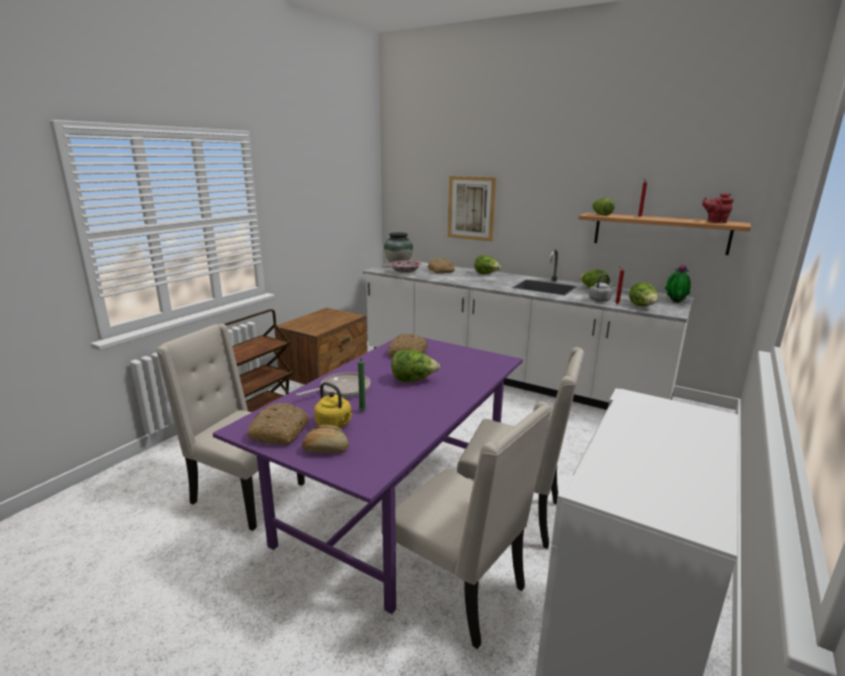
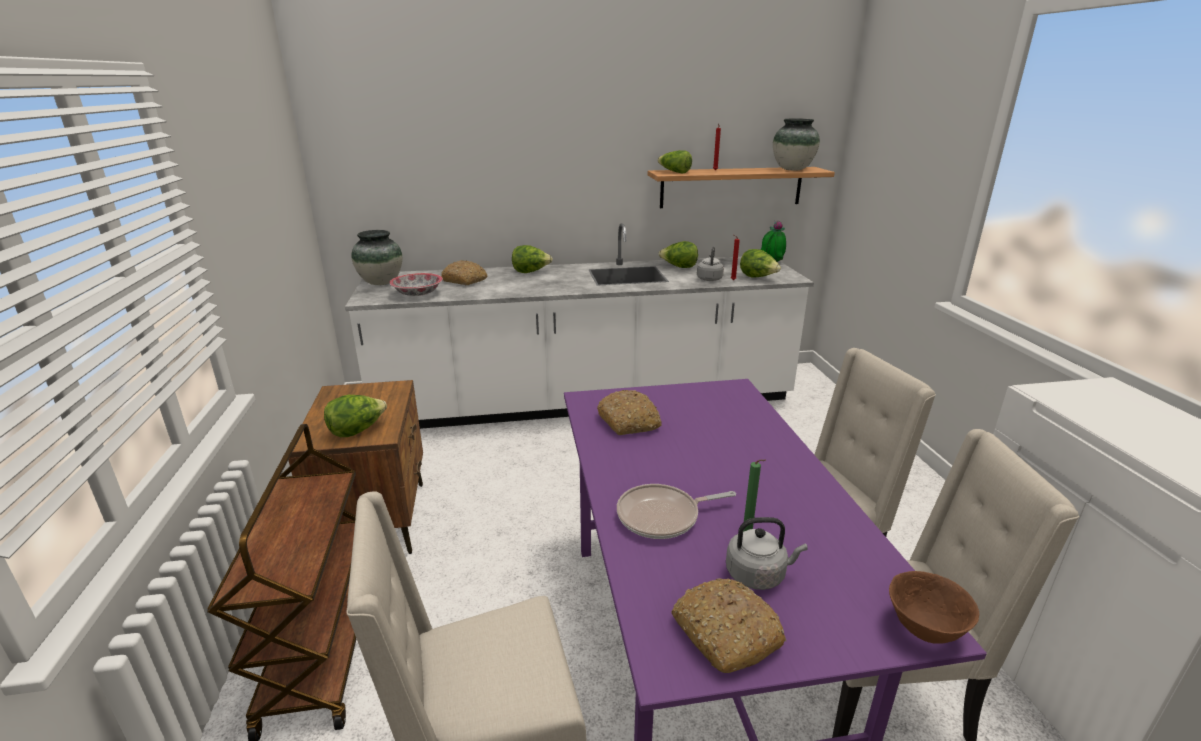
camera: 40 degrees left, 5 degrees up
(326, 449) = (823, 620): bread -> none
(335, 424) = (758, 575): yellow kettle -> grey kettle
(342, 390) = (662, 516): frying pan -> frying pan turned 120 degrees counterclockwise
(360, 476) = (923, 630): none -> brown bowl
(413, 380) = (708, 458): lettuce -> lettuce (357, 431)
(471, 208) = (481, 179): picture -> none
(715, 222) = (792, 169): red teapot -> vase

